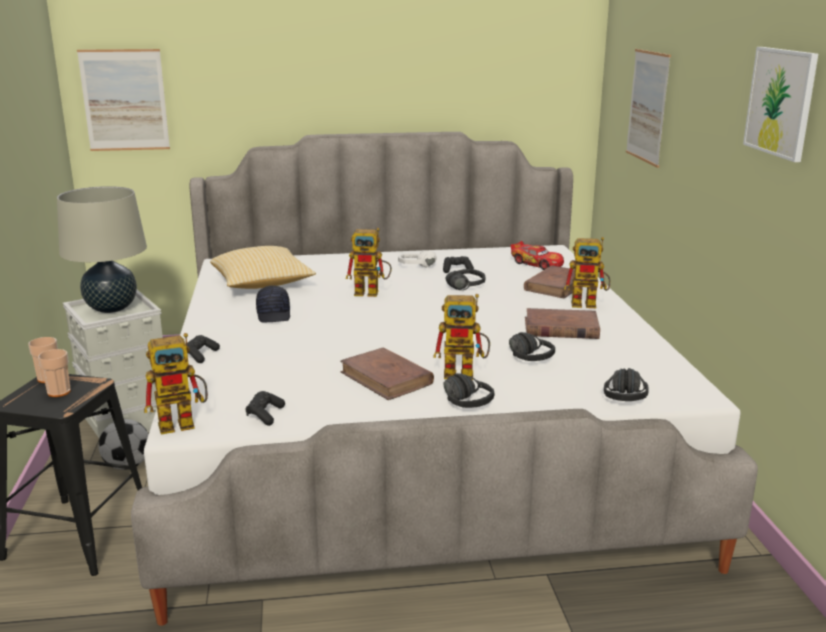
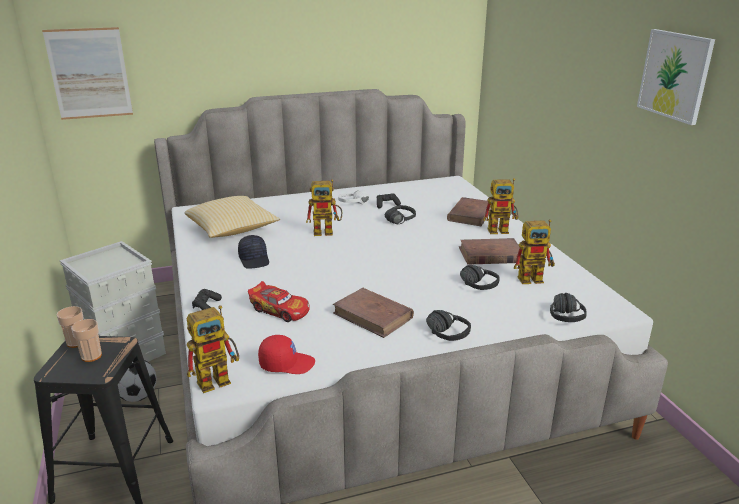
camera: 10 degrees left, 5 degrees up
(111, 308) = (105, 262): beige table lamp -> none
(265, 415) = (287, 363): black game controller -> red cap
(466, 373) = (435, 305): toy robot -> toy robot (535, 278)
(537, 263) = (446, 194): toy car -> toy car (280, 310)
(647, 106) = (533, 68): picture -> none

